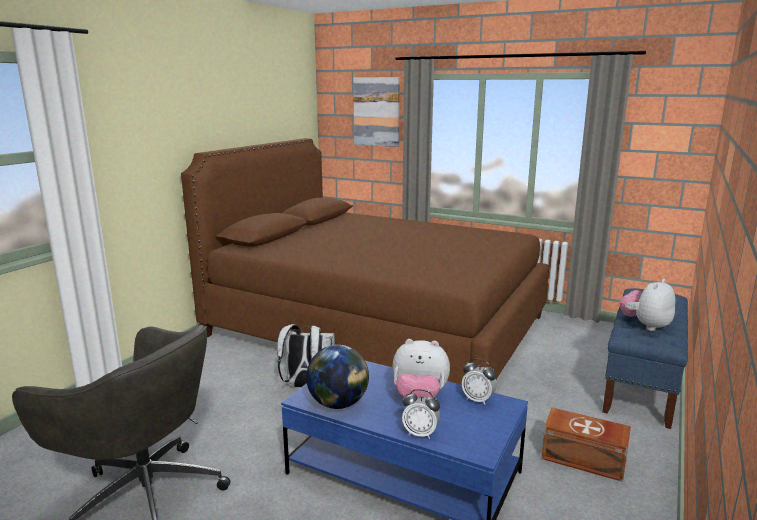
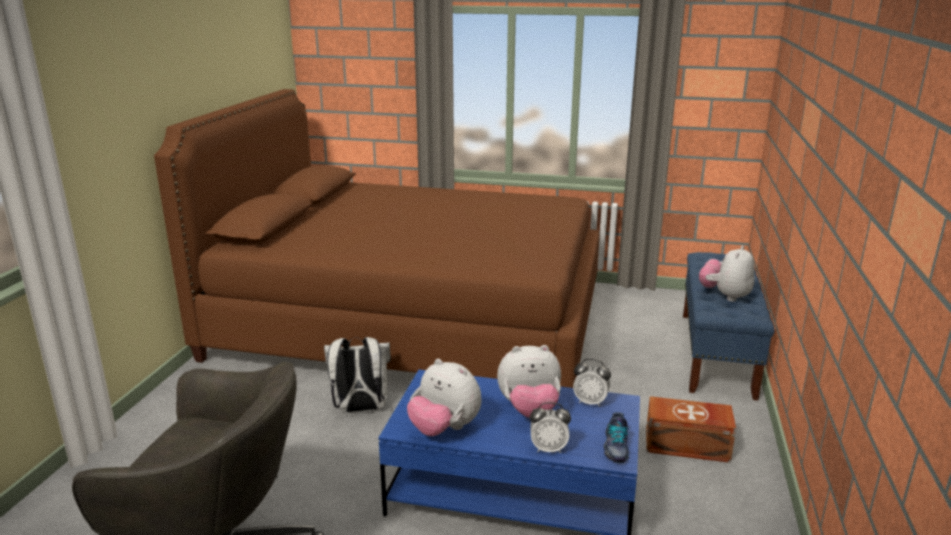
camera: 15 degrees left, 5 degrees up
(338, 404) = (444, 429): globe -> plush toy
(377, 111) = (376, 52): picture -> none
(483, 442) = (615, 447): none -> shoe

